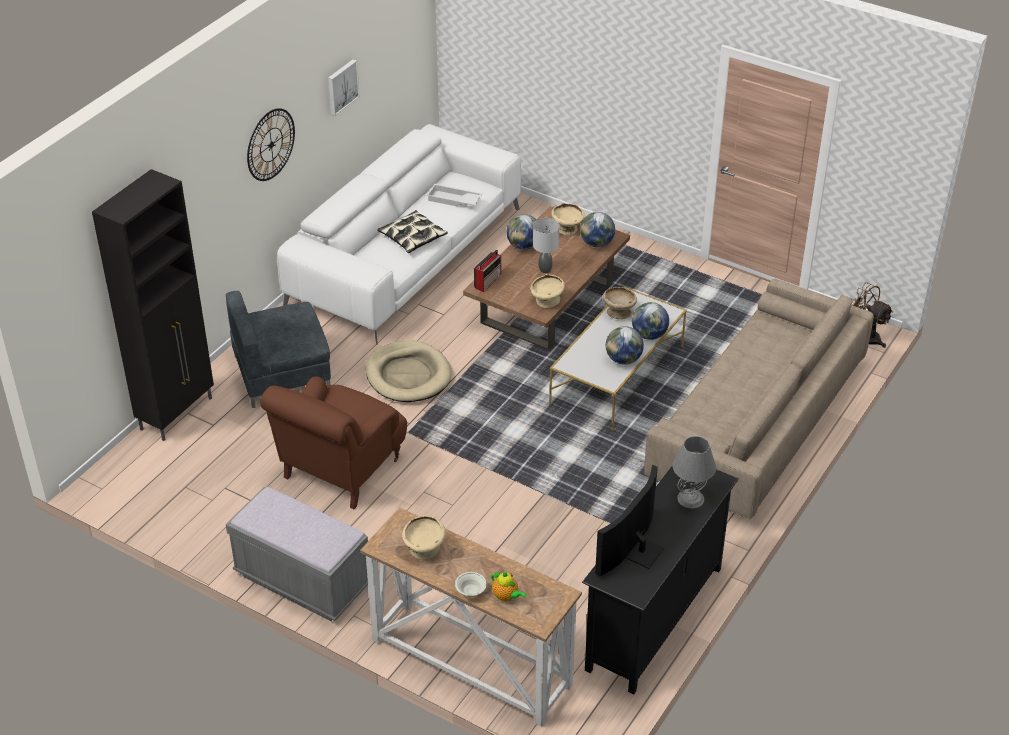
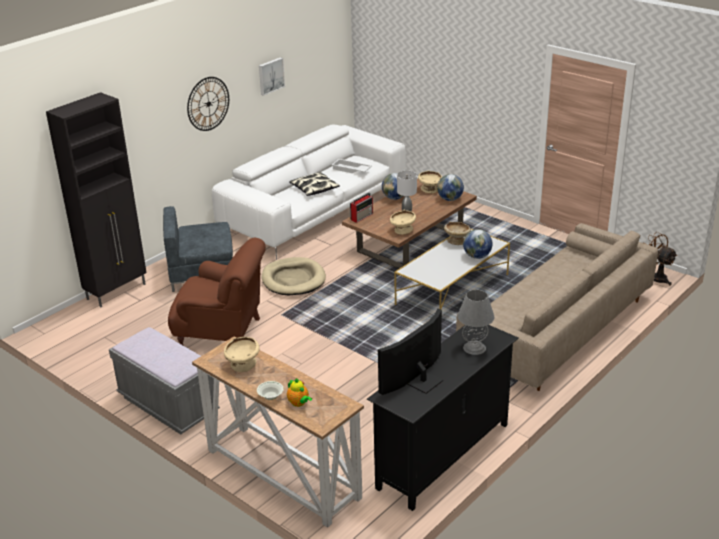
camera: 10 degrees right, 10 degrees down
(340, 470) = (223, 334): brown armchair -> brown armchair turned 120 degrees counterclockwise
(623, 360) = (453, 270): globe -> none

